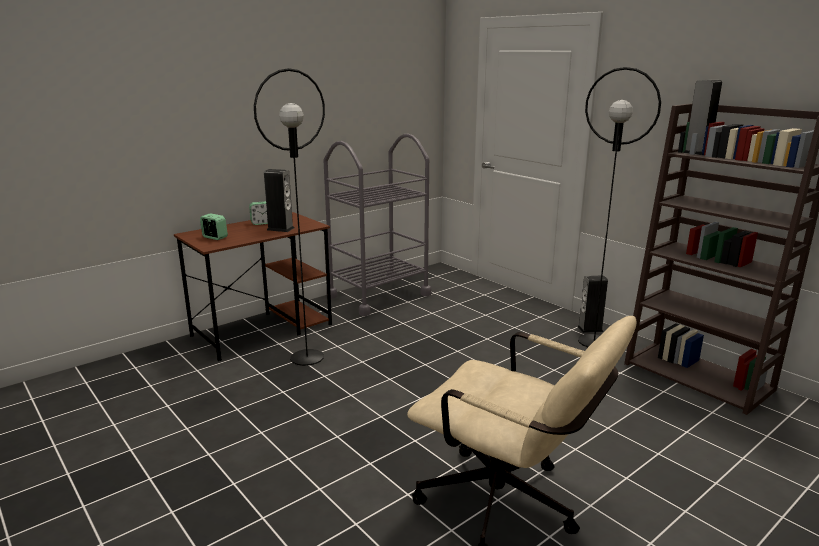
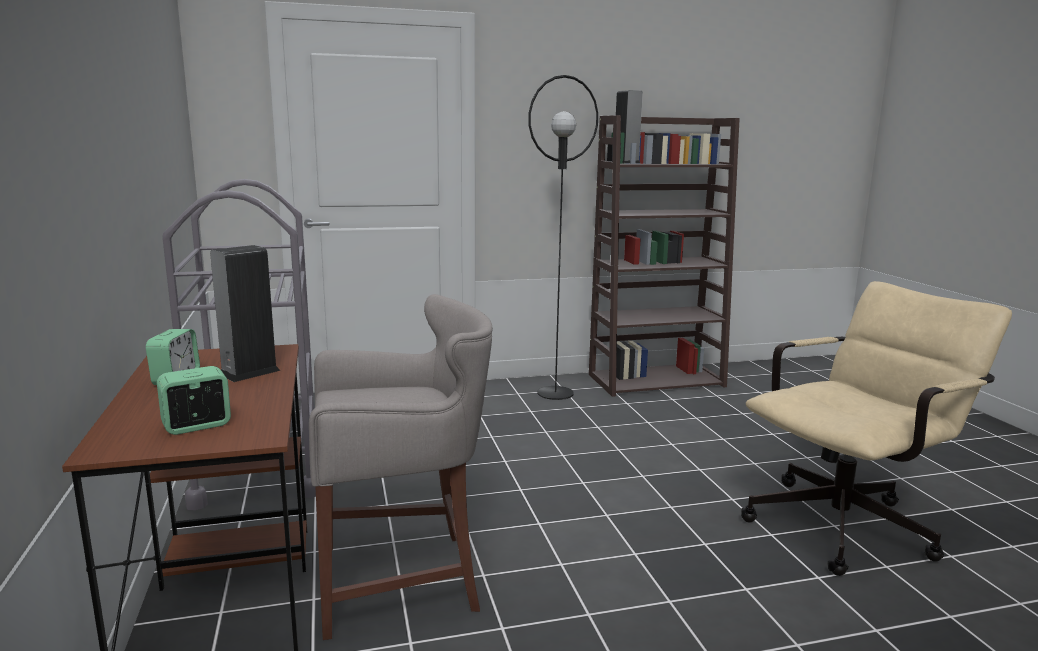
camera: 65 degrees left, 5 degrees down
(307, 357) = (403, 579): black floor lamp -> grey stool
(590, 329) = (526, 386): speaker -> none

